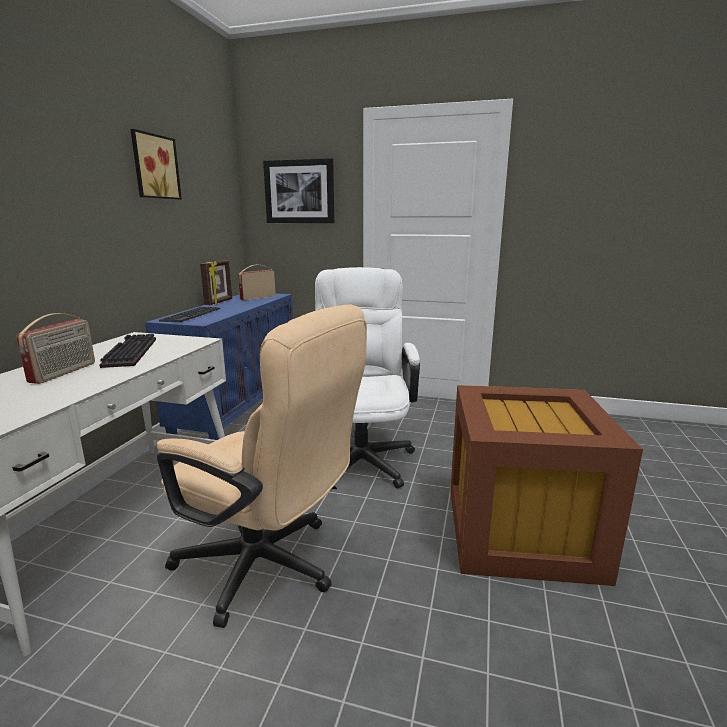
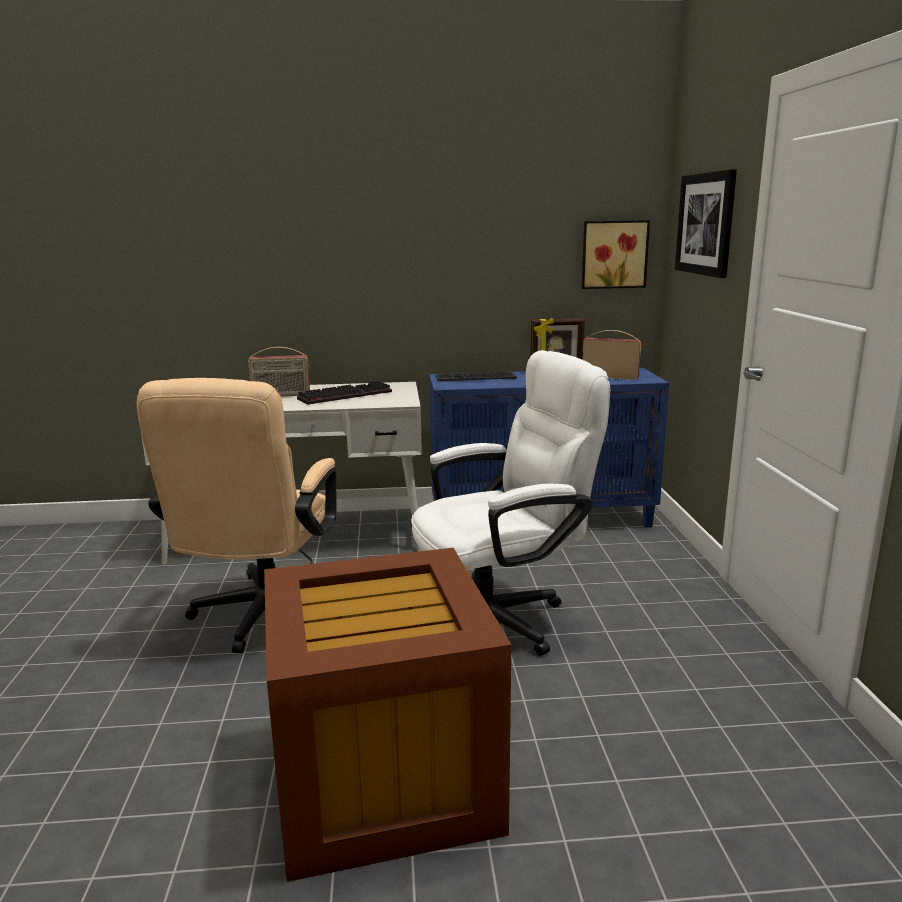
camera: 70 degrees right, 0 degrees up
(154, 167) = (484, 206): picture -> picture (613, 254)

